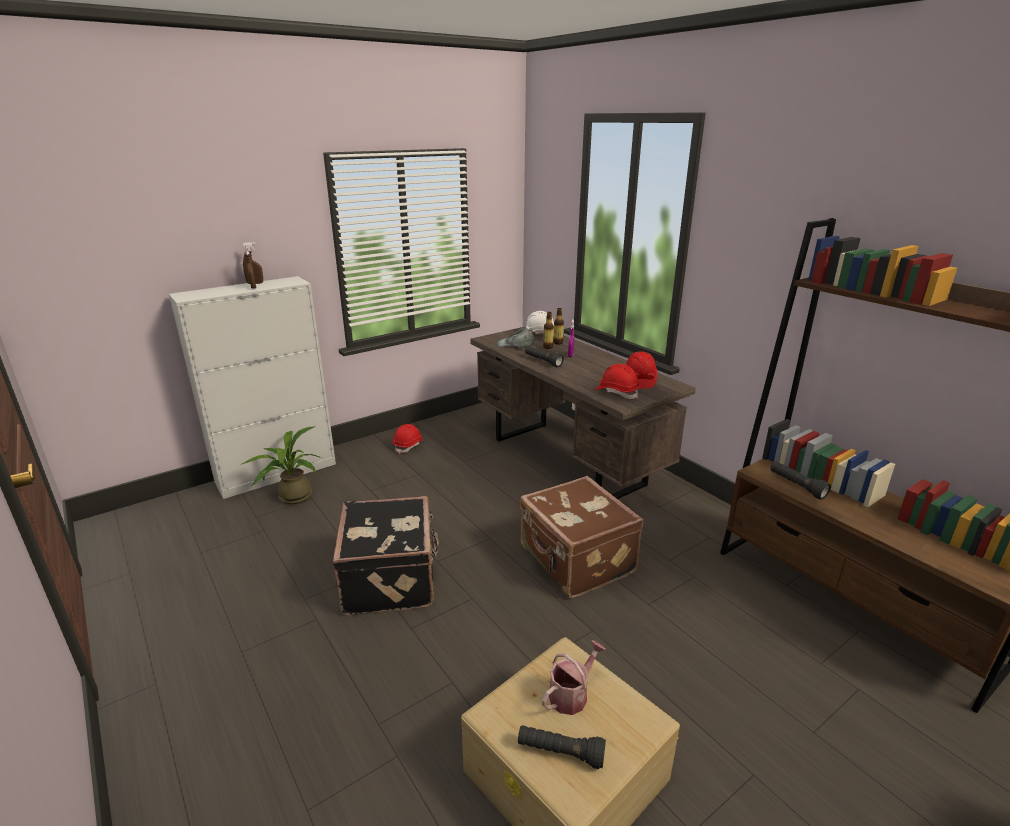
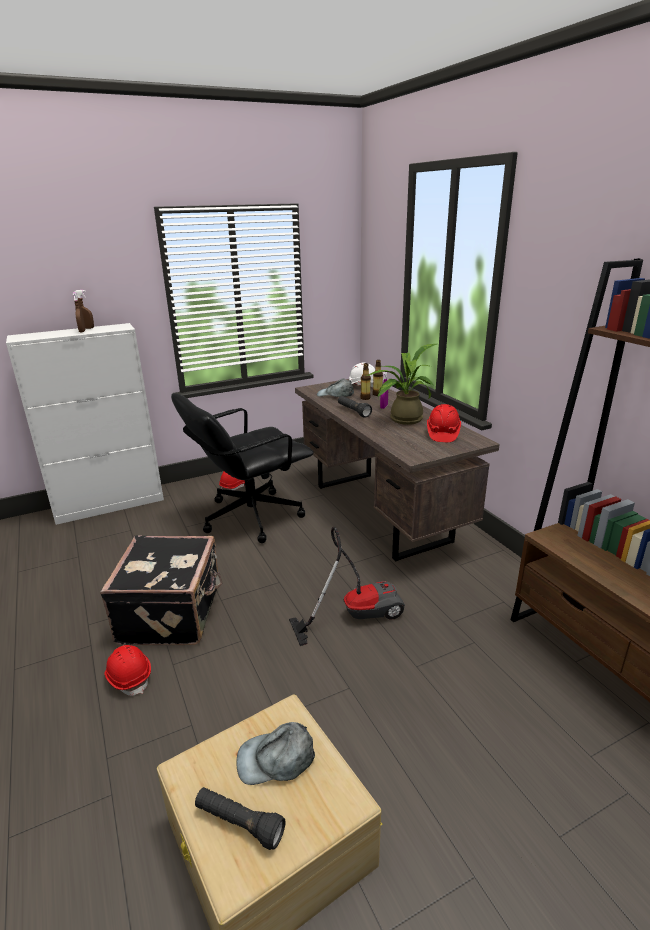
camera: 10 degrees right, 0 degrees up
(291, 497) = (113, 527): potted plant -> potted plant (402, 419)
(436, 475) = (250, 516): none -> black office chair
(572, 694) = (276, 759): watering can -> grey cap
(575, 561) = (355, 613): brown suitcase -> vacuum cleaner
(616, 392) = (413, 445): red hard hat -> red hard hat (129, 677)
(796, 486) = (586, 556): black flashlight -> none

